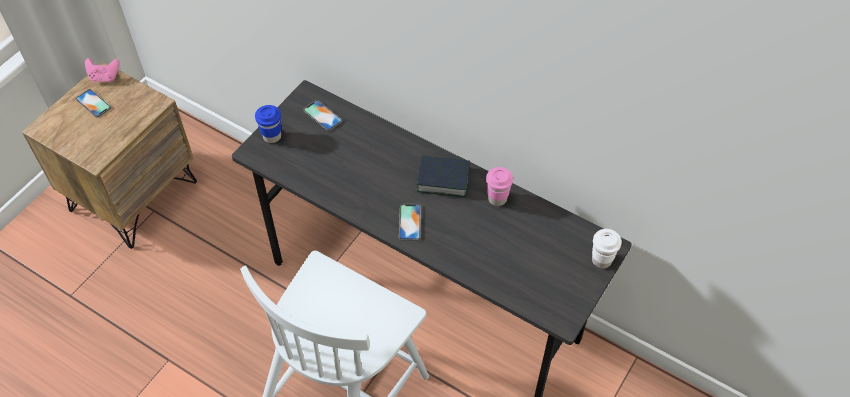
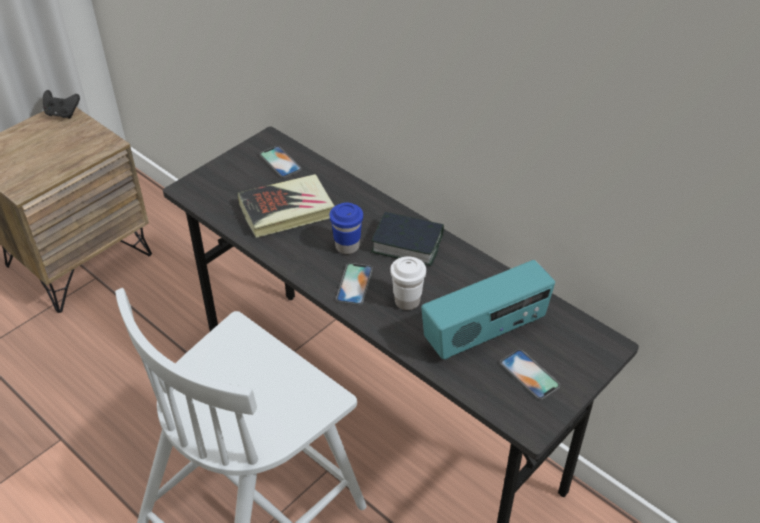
camera: 10 degrees right, 10 degrees down
(93, 103) = (41, 136): phone -> phone (529, 375)
(105, 77) = (62, 114): pink game controller -> black game controller
(272, 136) = (215, 176): blue cup -> blue cup (347, 246)
(340, 162) = (287, 210): none -> book
(497, 198) = (470, 272): pink cup -> none
(517, 250) = (485, 333): none -> radio
(601, 260) = (595, 360): white cup -> white cup (407, 301)

